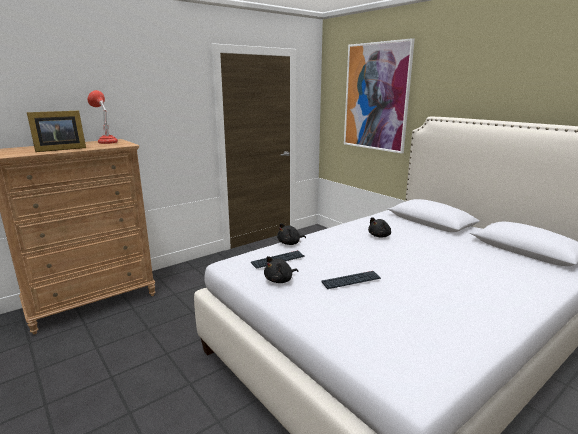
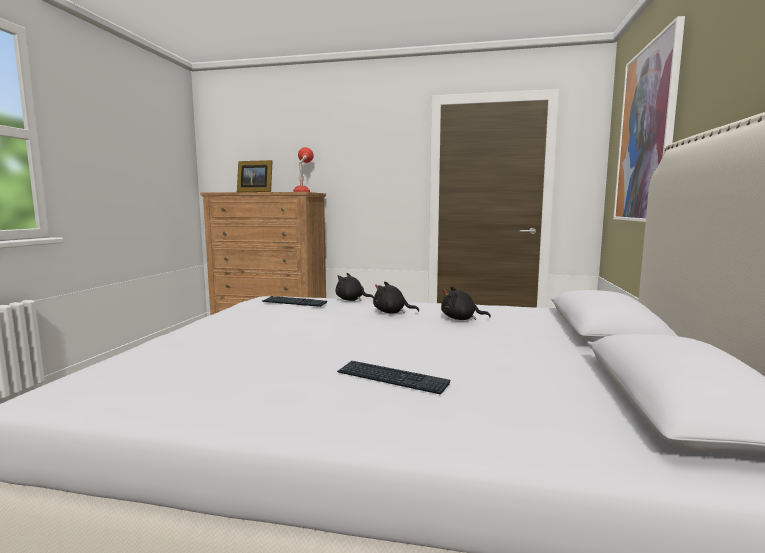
camera: 50 degrees right, 10 degrees down
(280, 280) = (251, 312): black plush toy -> black plush toy (392, 312)
(351, 281) = (290, 330): keyboard -> keyboard (391, 379)

